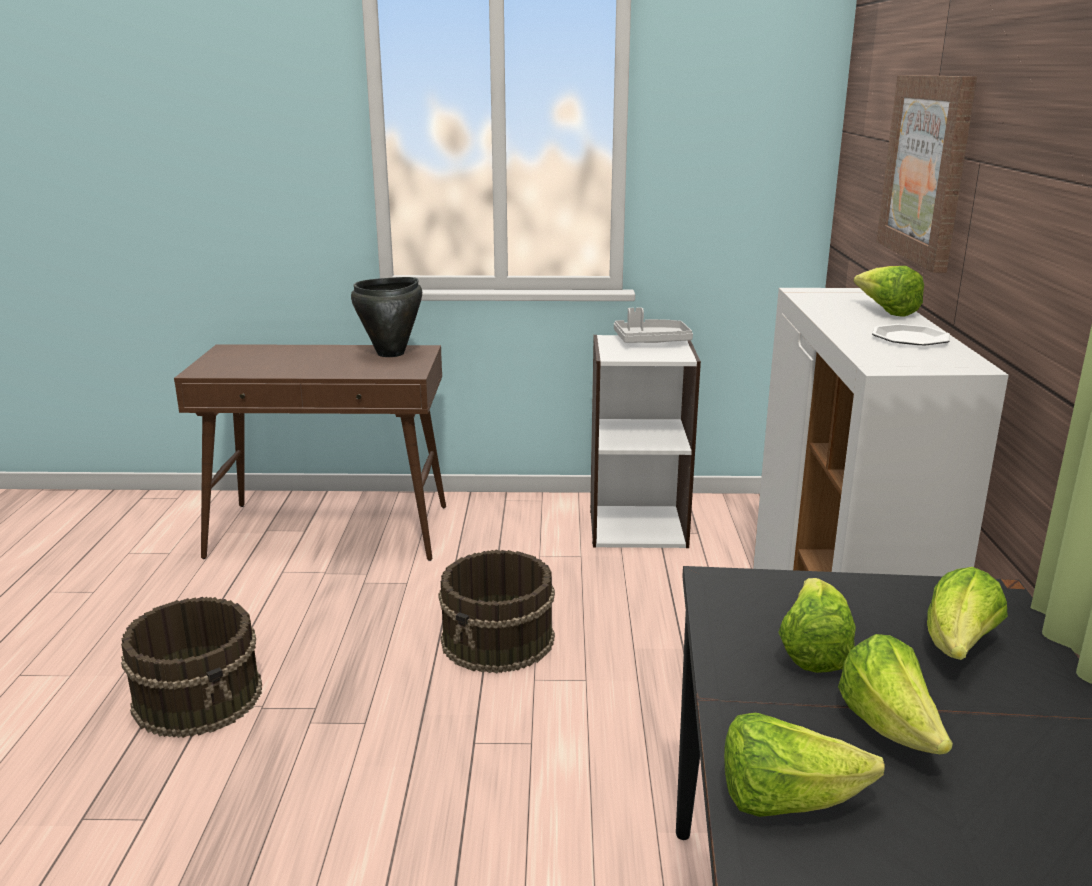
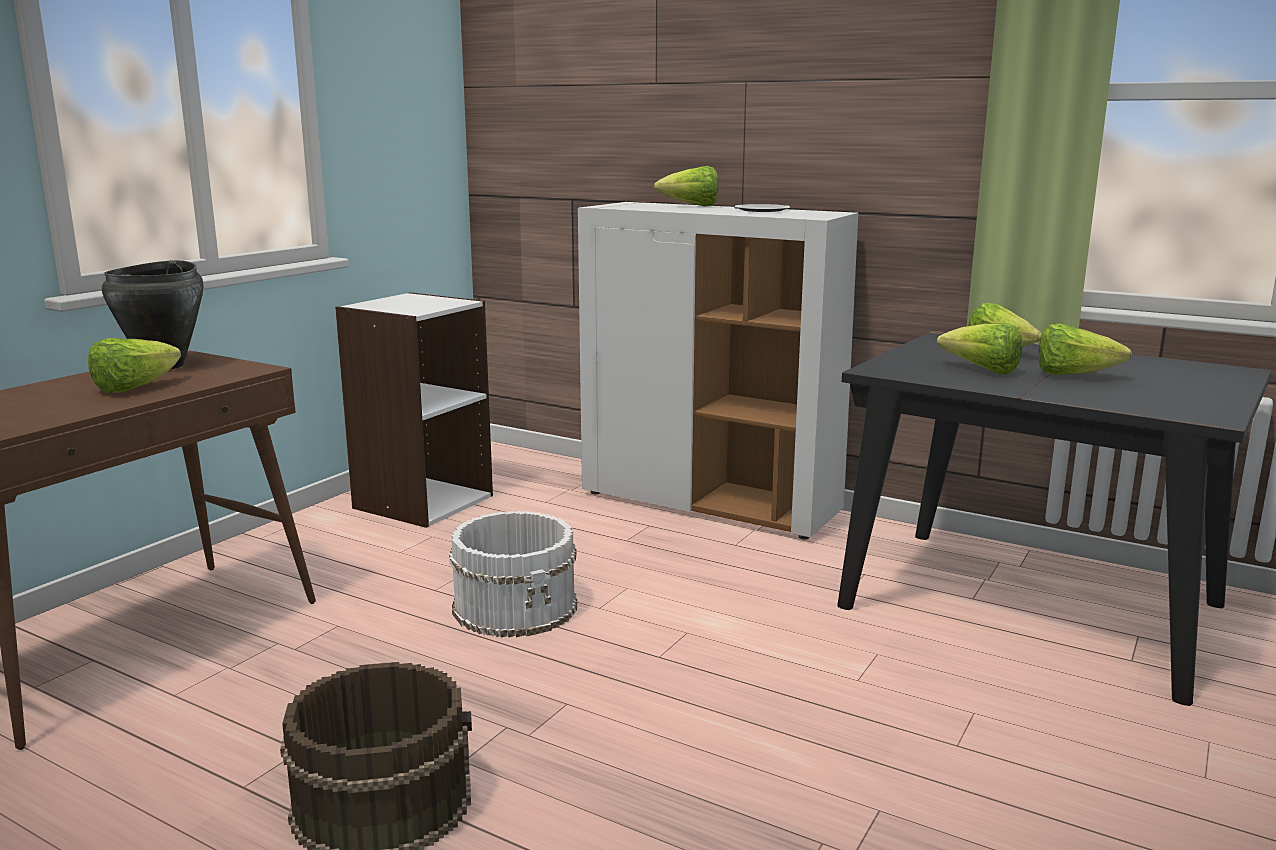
camera: 60 degrees left, 5 degrees down
(498, 640) = (516, 606): brown bucket -> white bucket
(651, 341) = (401, 300): grey tray -> none
(785, 801) = (1132, 401): lettuce -> lettuce (135, 388)
(927, 169) = (666, 96): picture -> none

